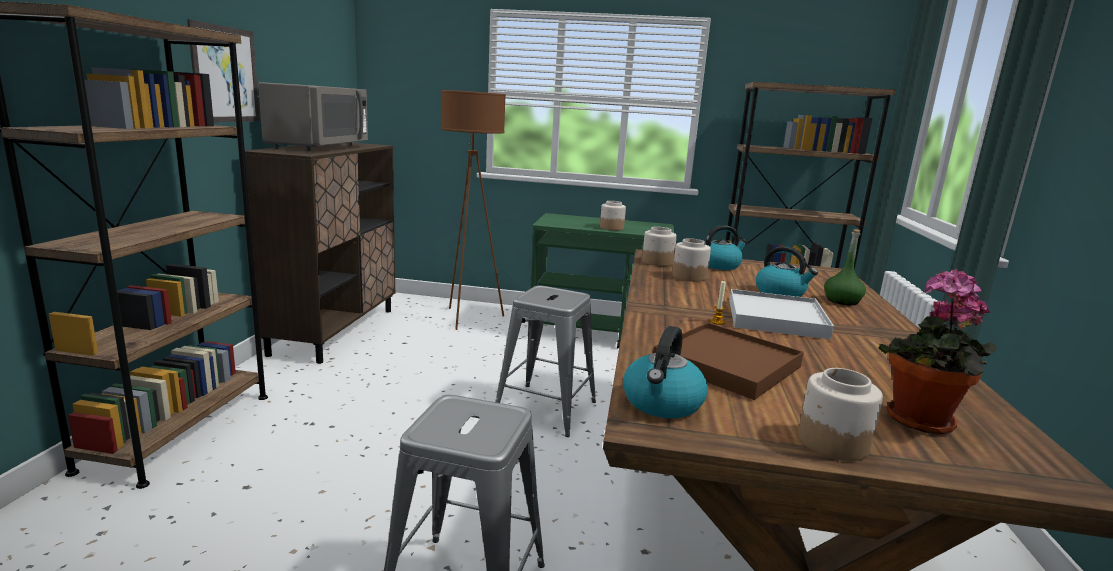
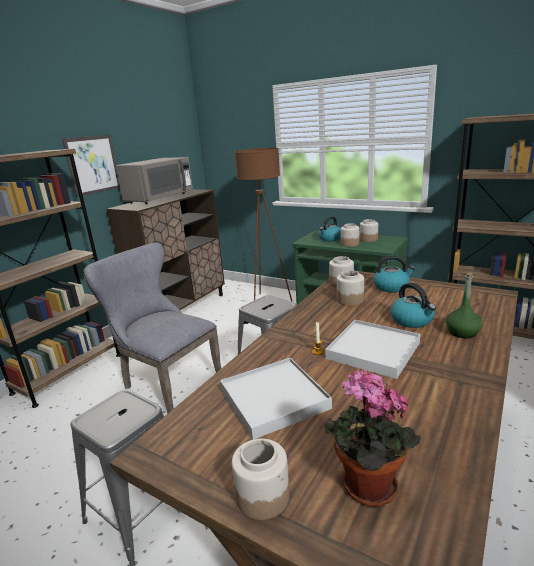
camera: 25 degrees right, 5 degrees up
(381, 426) = (166, 382): none -> grey chair
(629, 224) = (369, 239): none -> jar
(662, 403) = (183, 433): kettle -> kettle (330, 239)
(726, 364) = (274, 399): brown tray -> white tray

